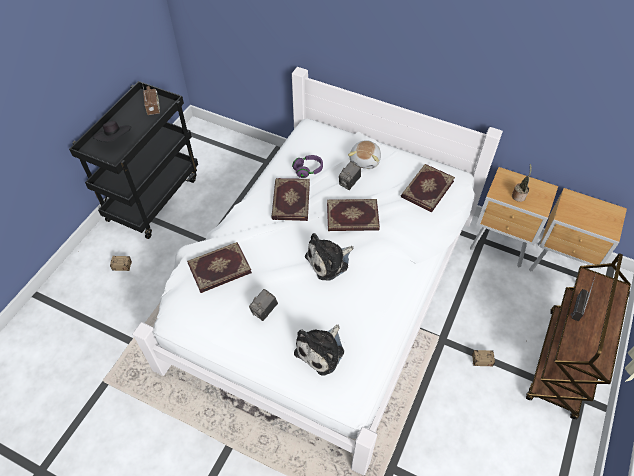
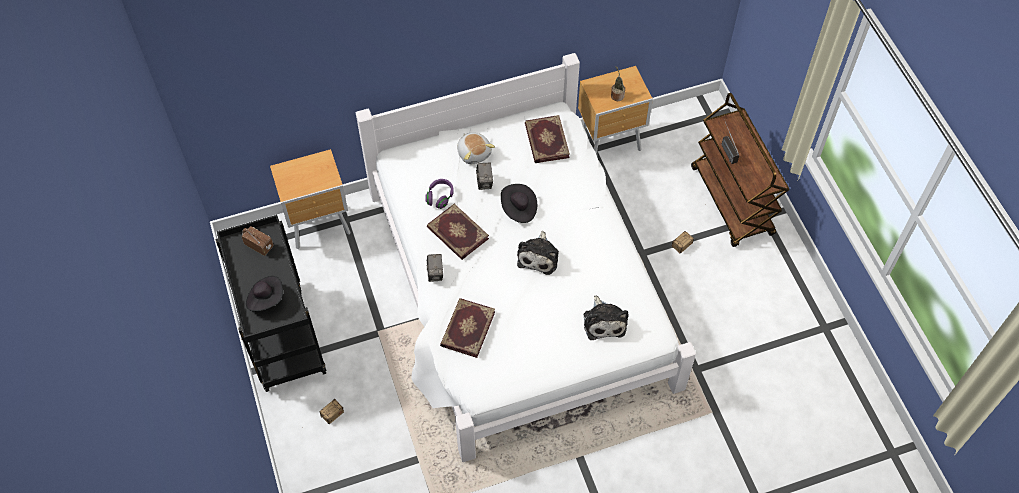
camera: 45 degrees left, 5 degrees up
(264, 311) = (536, 330): camera -> camera (435, 273)
(352, 217) = (518, 209): book -> black hat
(560, 267) = (668, 127): brown nightstand -> brown nightstand (320, 226)

